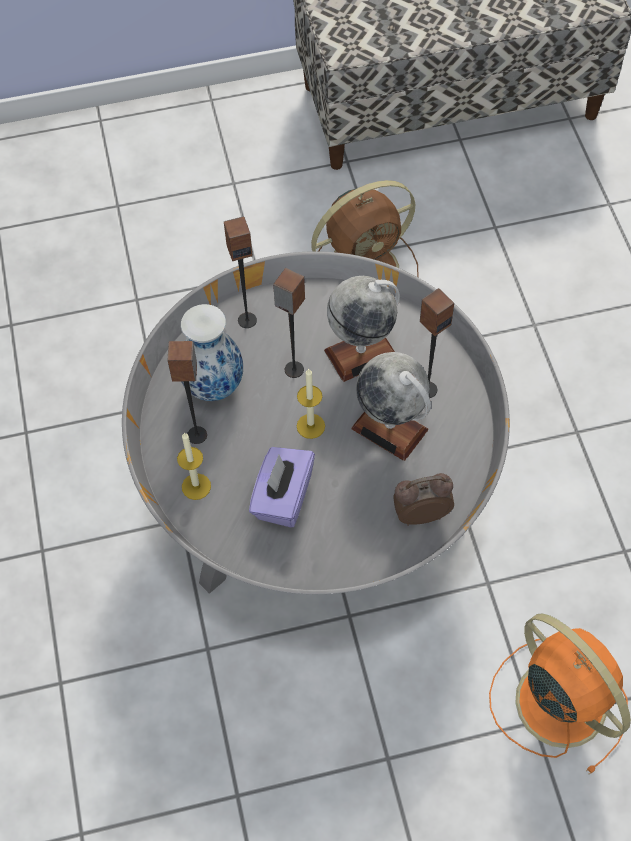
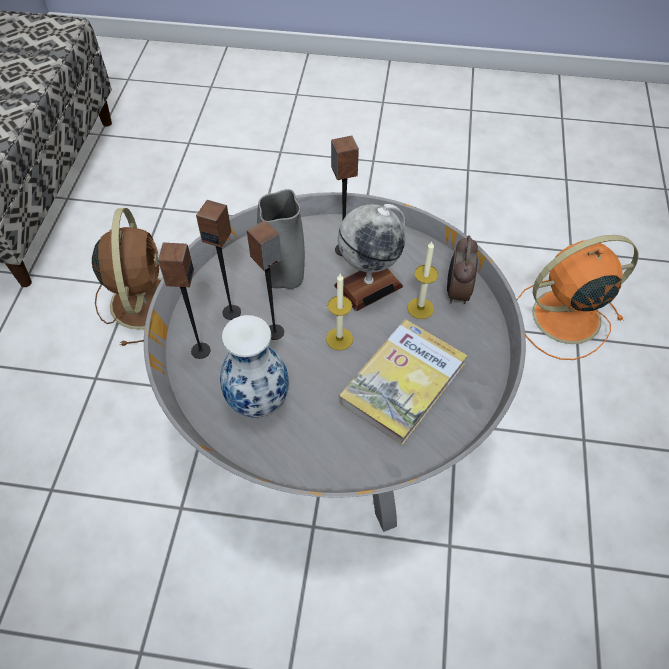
camera: 70 degrees left, 5 degrees down
(196, 486) = (362, 450): candle -> candle (420, 308)
(197, 435) = (306, 431): speaker -> speaker (232, 312)
(282, 497) = (403, 383): purple tissue box -> book
(361, 353) = (285, 280): globe -> grey vase

